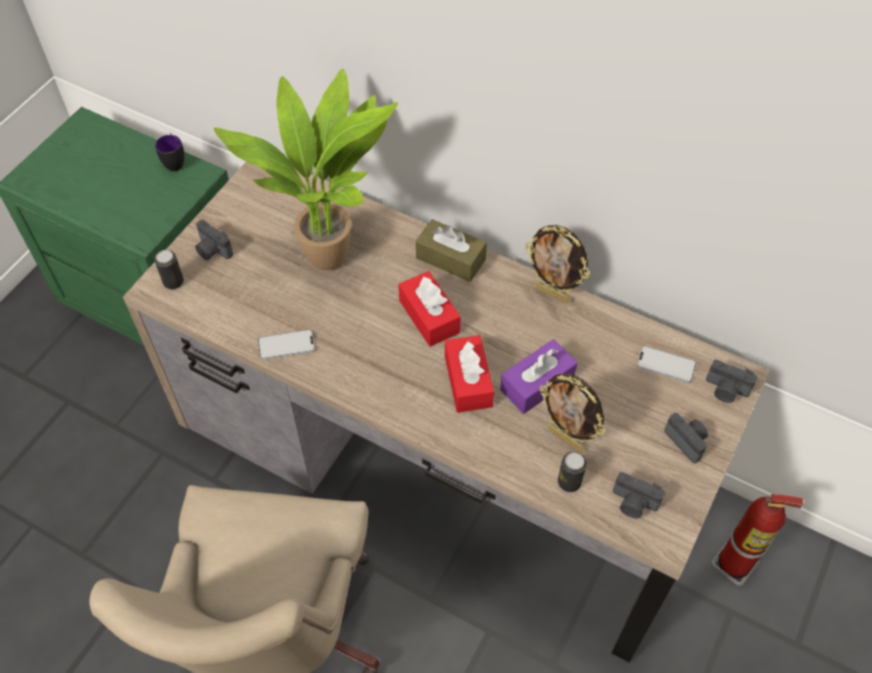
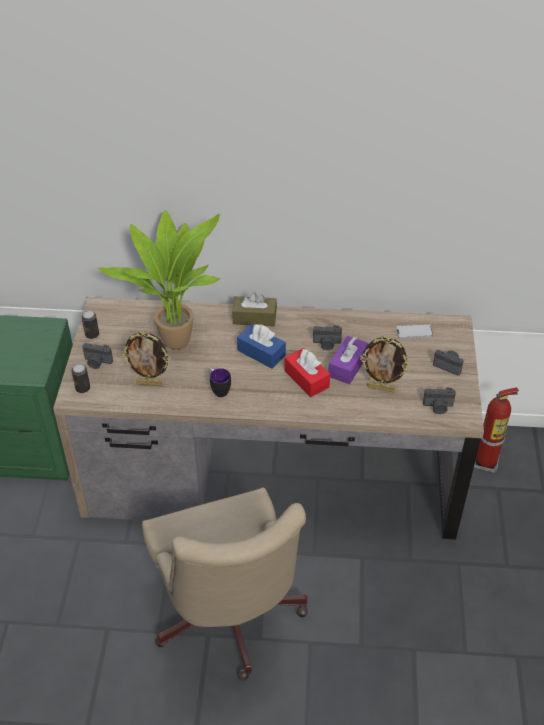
camera: 25 degrees left, 10 degrees down
(174, 162) = (27, 324): mug -> mug (218, 390)
(286, 345) = (182, 398): phone -> none
(429, 316) = (261, 353): red tissue box -> blue tissue box
(552, 293) = (327, 317): picture frame -> picture frame (150, 383)
(569, 482) = (396, 409): can -> can (92, 334)
(725, 390) = (454, 333): camera -> camera (327, 344)

